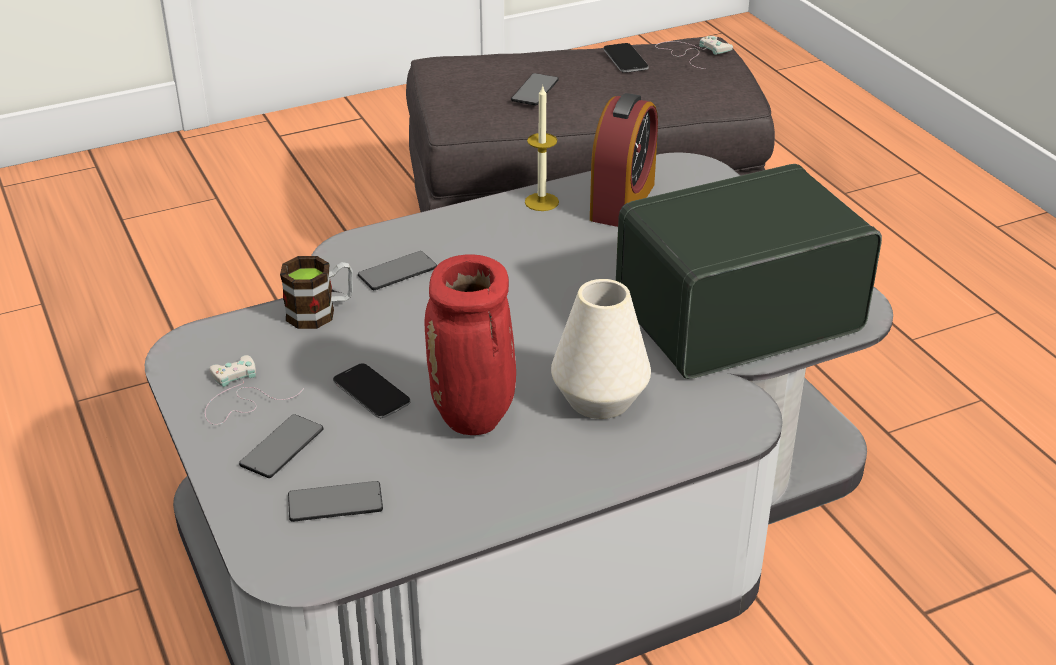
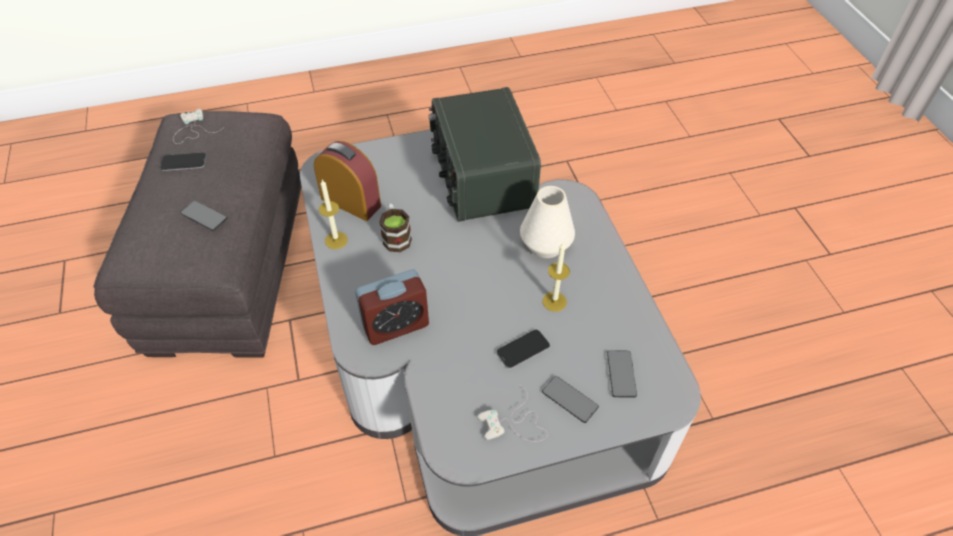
camera: 80 degrees left, 15 degrees up
(320, 312) = (431, 372): mug -> mug (396, 236)
(397, 272) = (396, 325): phone -> alarm clock
(475, 418) = (554, 301): red vase -> candle

